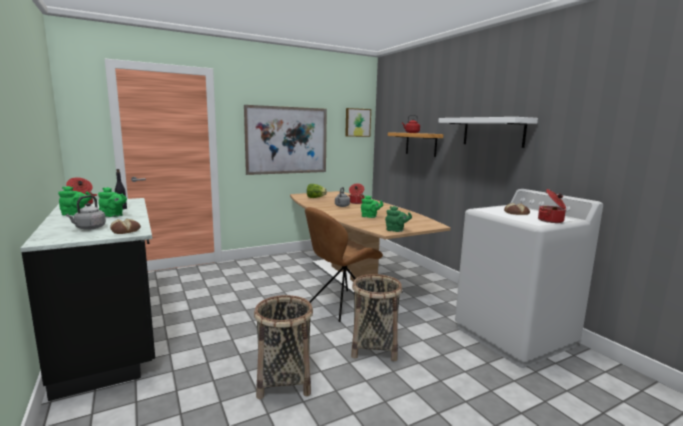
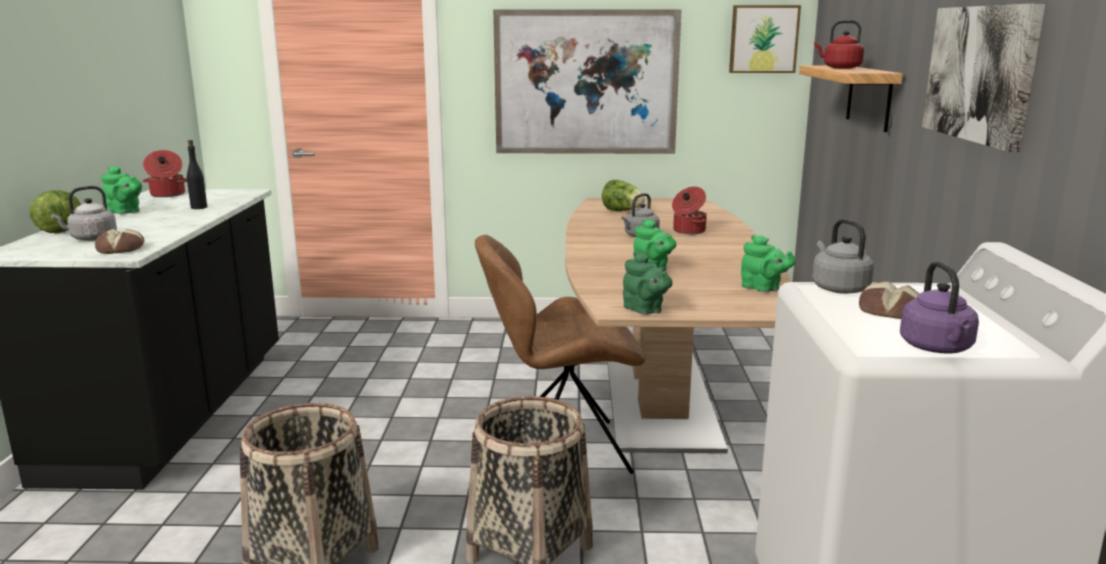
camera: 30 degrees right, 5 degrees up
(52, 226) = (62, 229): none -> lettuce
(113, 216) = (162, 220): green teapot -> green teapot (763, 288)
(487, 209) = (838, 288): none -> grey kettle
(493, 132) = (980, 73): white shelf -> picture
(551, 221) = (937, 348): cooking pot -> purple kettle

